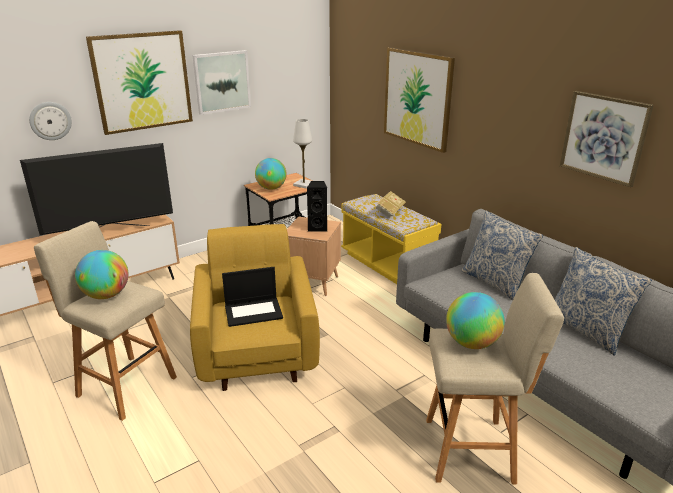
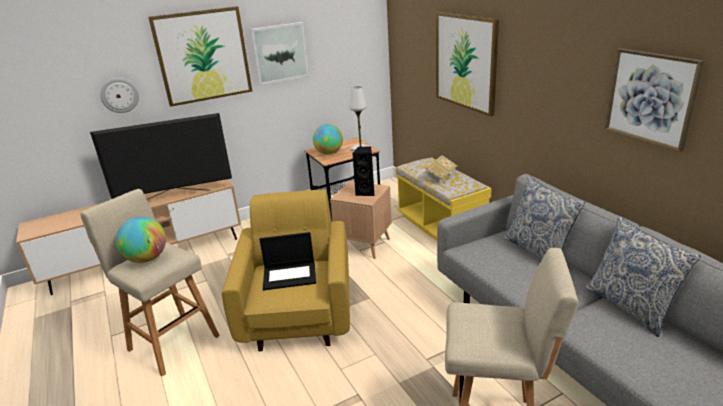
camera: 10 degrees right, 0 degrees up
(471, 343) = (487, 320): globe -> none

